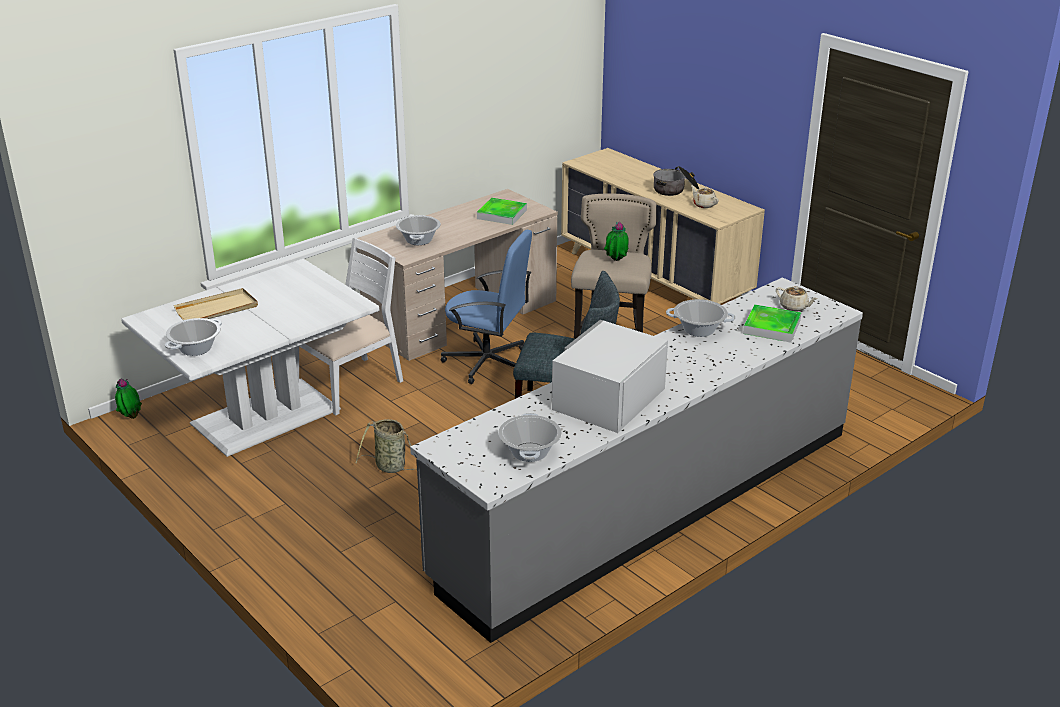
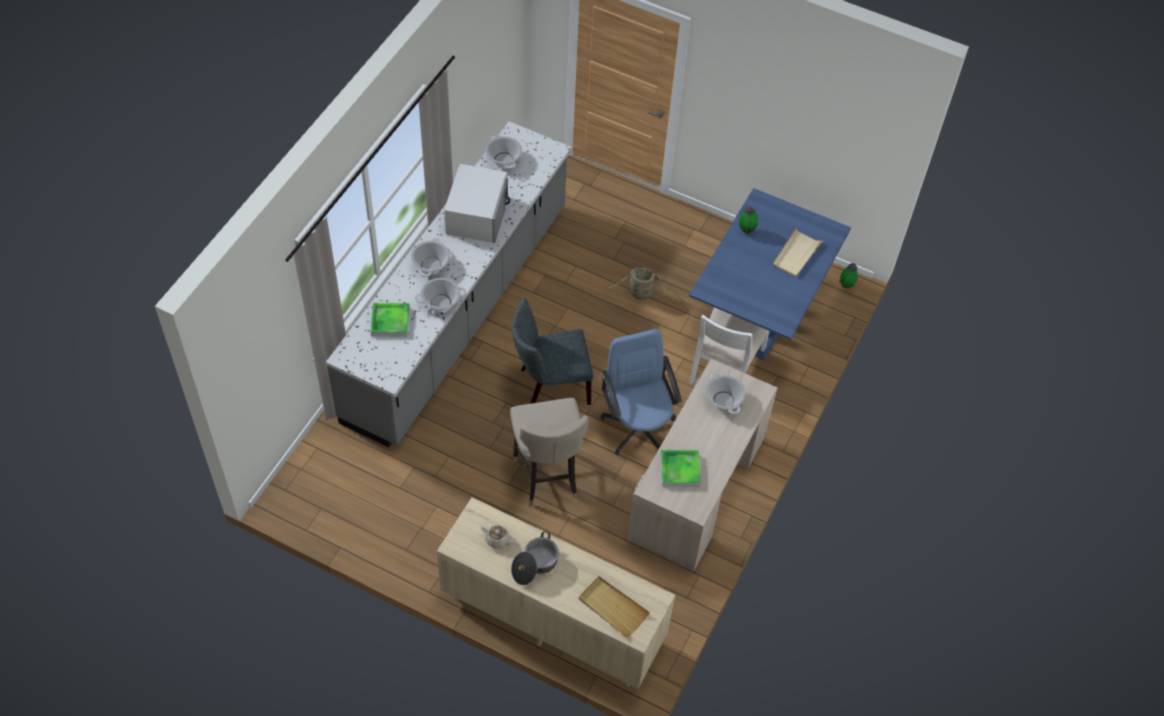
camera: 155 degrees right, 25 degrees up
(195, 349) = (772, 211): cooking pot -> cooking pot (431, 265)
(264, 416) = (759, 315): white dining table -> blue dining table
(488, 362) = (638, 427): blue office chair -> blue office chair turned 75 degrees clockwise
(616, 261) = (545, 421): potted plant -> potted plant (746, 230)
(619, 165) = (612, 607): none -> beige tray
(794, 307) = (378, 352): beige teapot -> none

